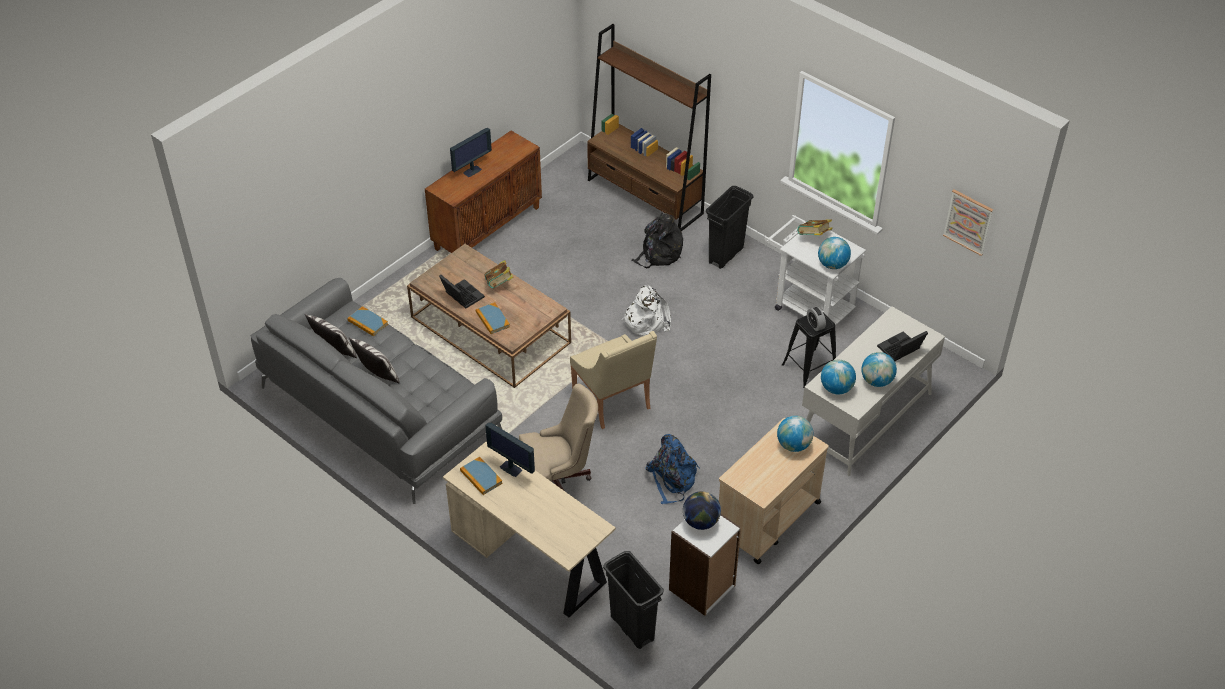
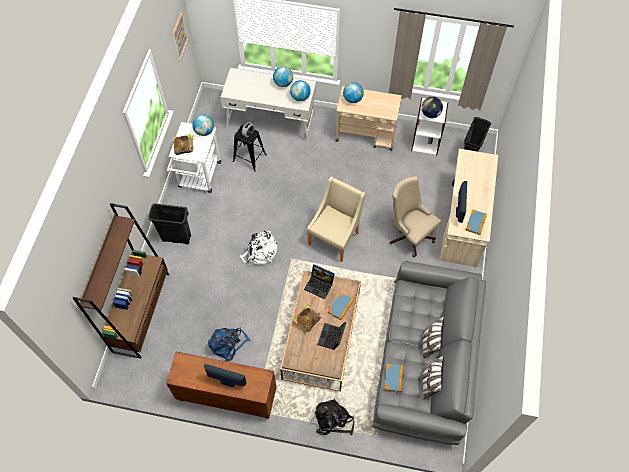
camera: 120 degrees left, 15 degrees up
(659, 254) = (195, 275): black backpack -> black backpack (333, 420)
(672, 479) = (370, 184): blue backpack -> blue backpack (228, 344)
(900, 350) = (253, 81): laptop -> laptop (320, 285)

